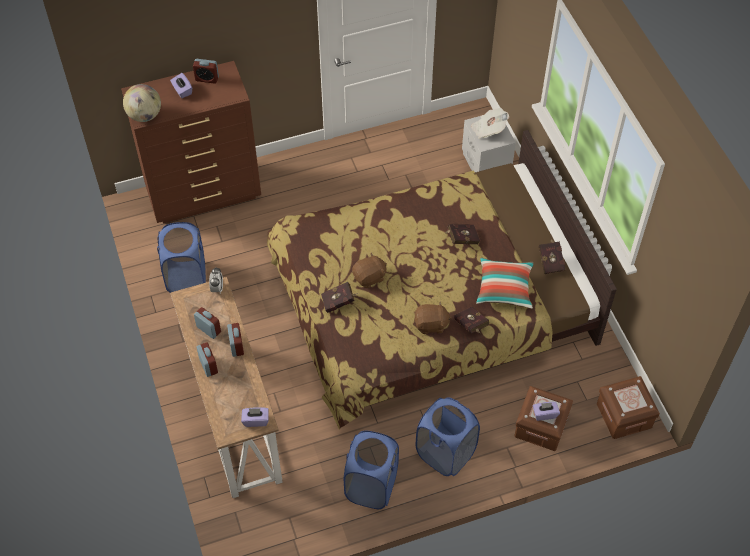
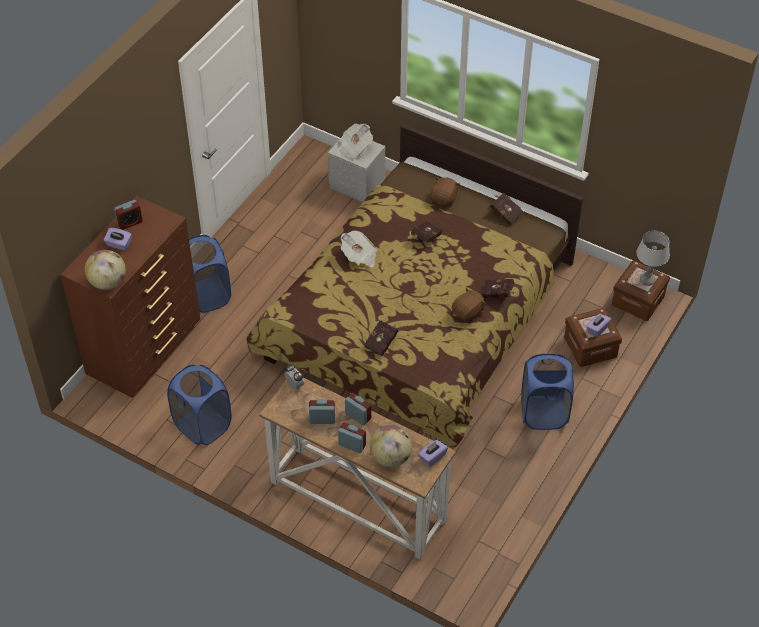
camera: 40 degrees left, 5 degrees down
(225, 397) = (390, 457): none -> globe
(369, 277) = (386, 310): brown plush toy -> brown plush toy (444, 200)
(371, 486) = (515, 474): blue laundry basket -> blue laundry basket (207, 295)
(394, 220) = (359, 256): none -> newspaper
(504, 288) = (494, 253): pillow -> none
(633, 402) = (647, 280): none -> grey table lamp

